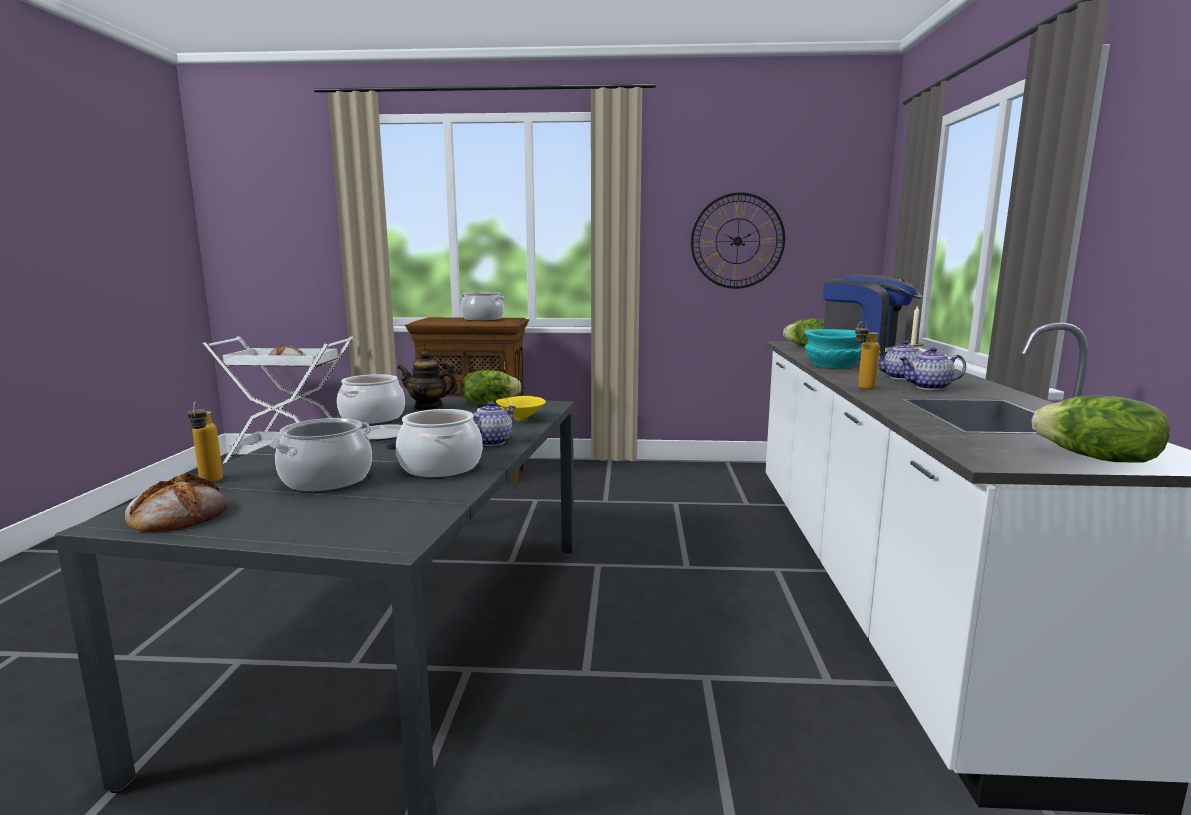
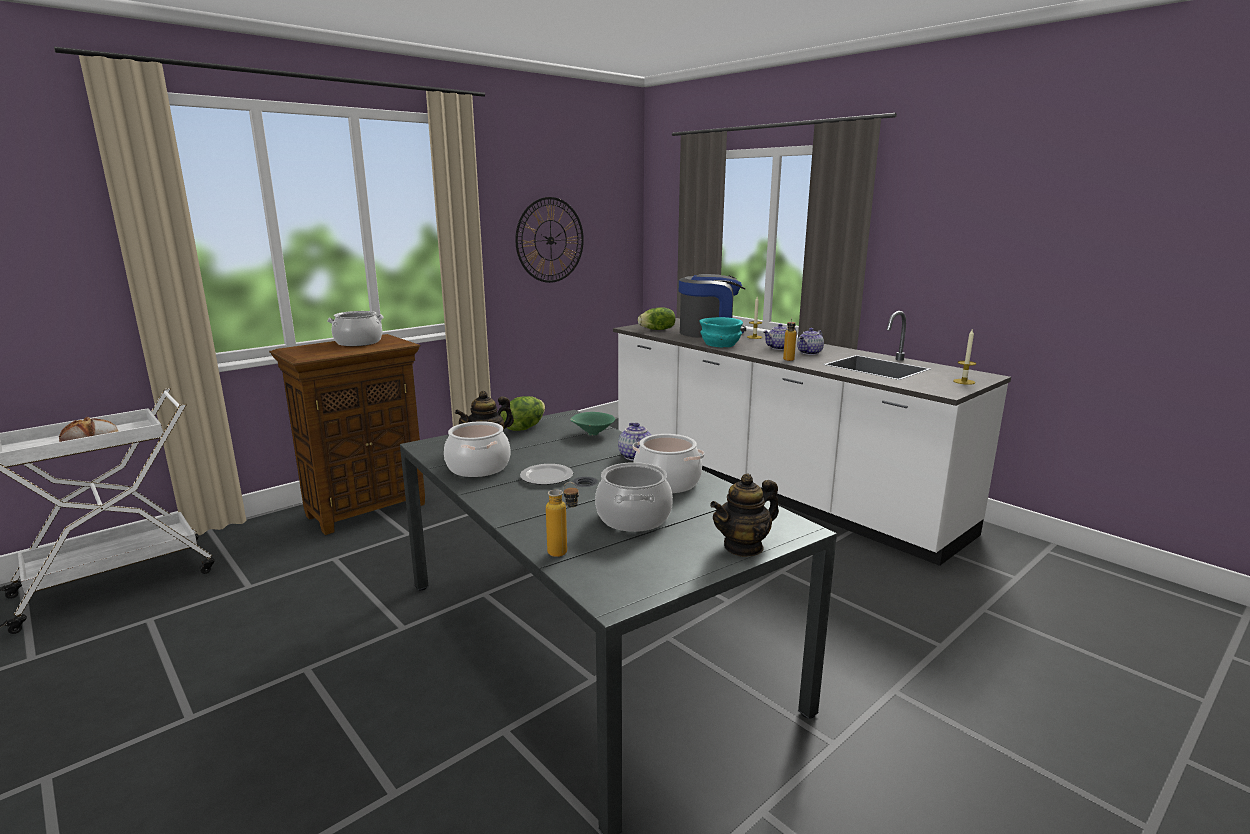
camera: 45 degrees left, 5 degrees up
(179, 515) = (636, 577): bread -> none
(303, 533) = (743, 547): none -> teapot
(520, 419) = (592, 434): yellow bowl -> green bowl
(1096, 459) = (964, 381): lettuce -> candle

